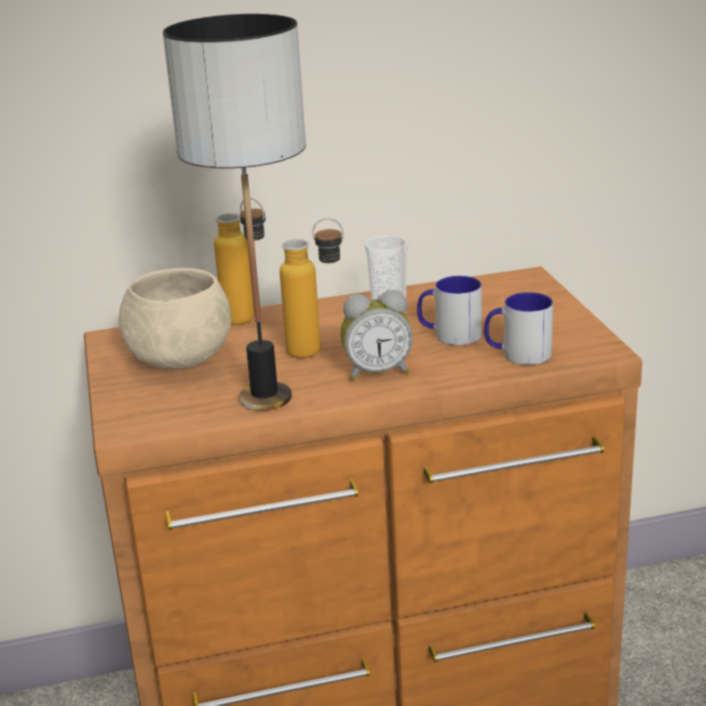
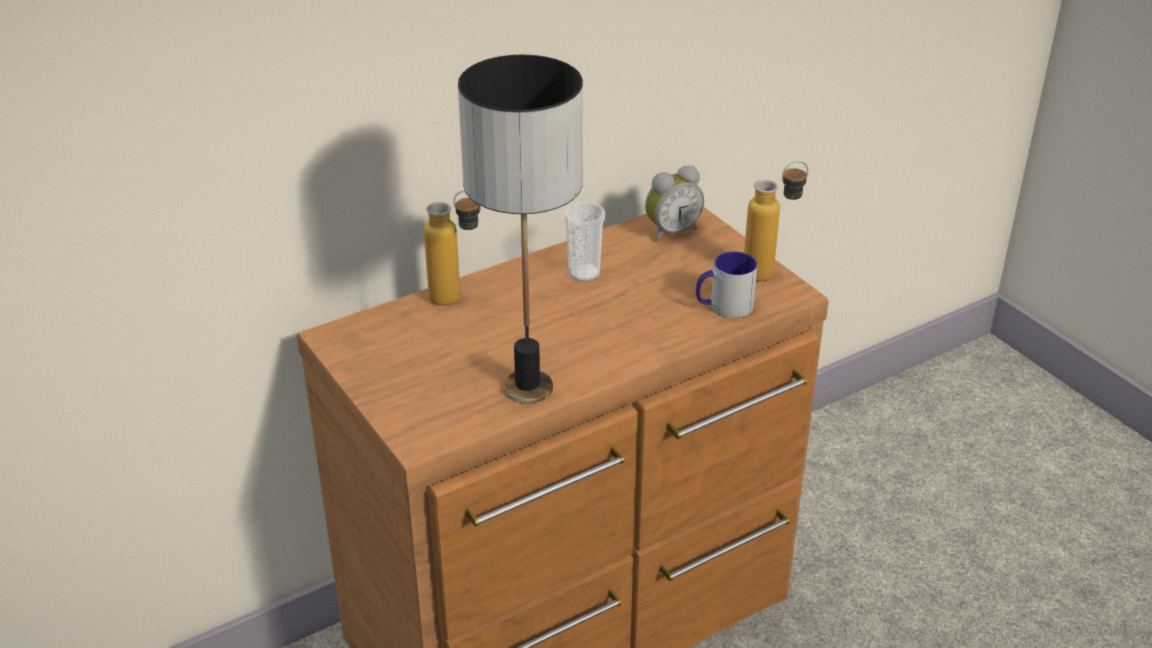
camera: 20 degrees left, 10 degrees up
(179, 360) = (419, 355): beige bowl -> none
(318, 352) = (544, 327): bottle -> bottle (770, 272)
(377, 372) = (612, 344): alarm clock -> alarm clock (671, 231)
(449, 335) = (652, 292): mug -> none

